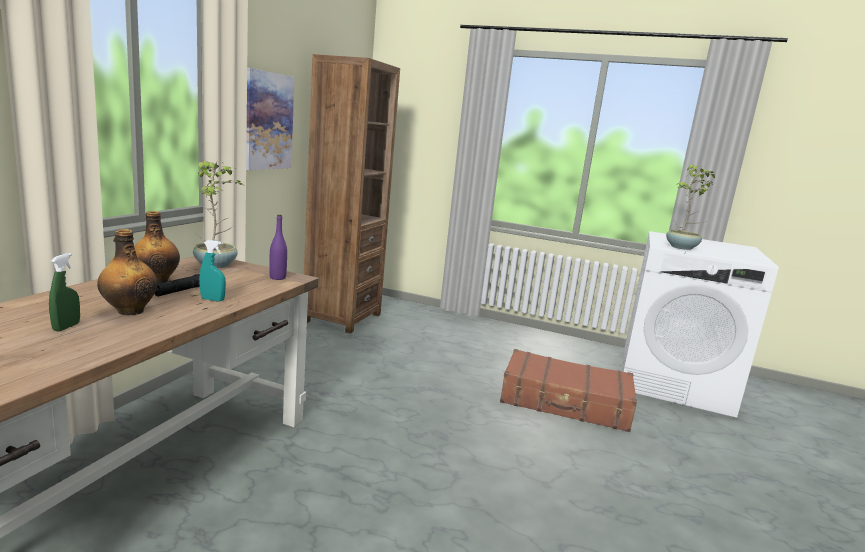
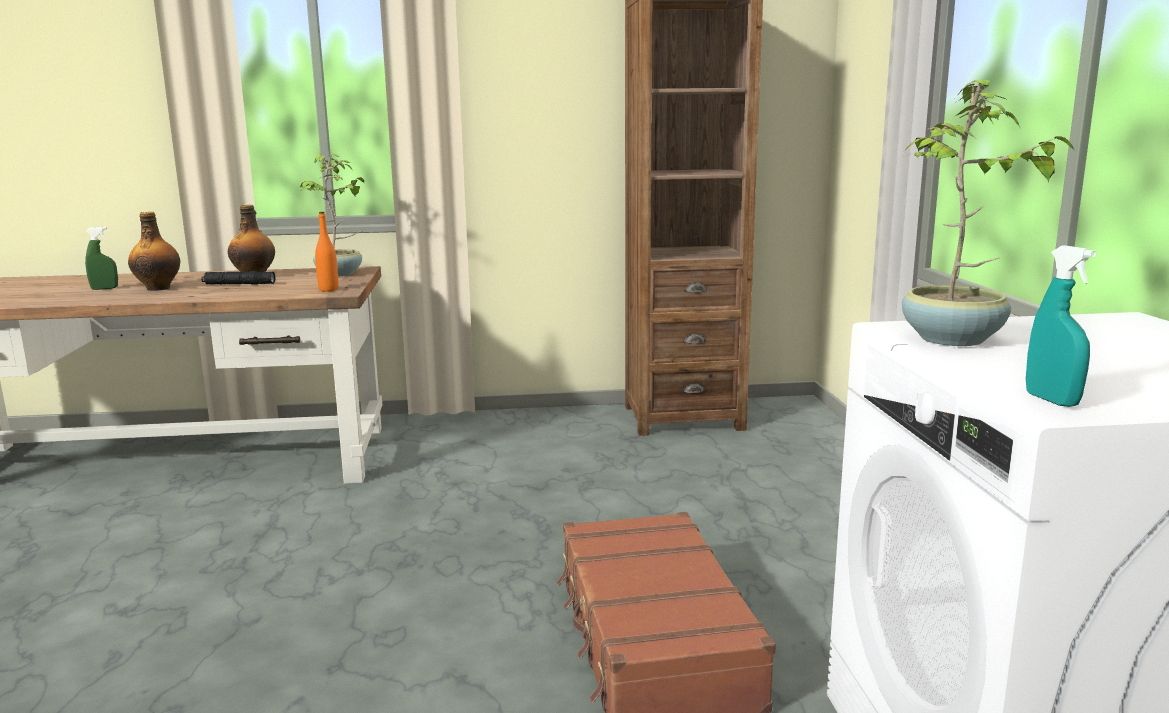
camera: 65 degrees right, 0 degrees up
(212, 300) = (219, 292): turquoise spray bottle -> turquoise spray bottle (1051, 400)
(267, 121) = (538, 106): picture -> none
(277, 278) = (328, 289): purple bottle -> orange bottle

